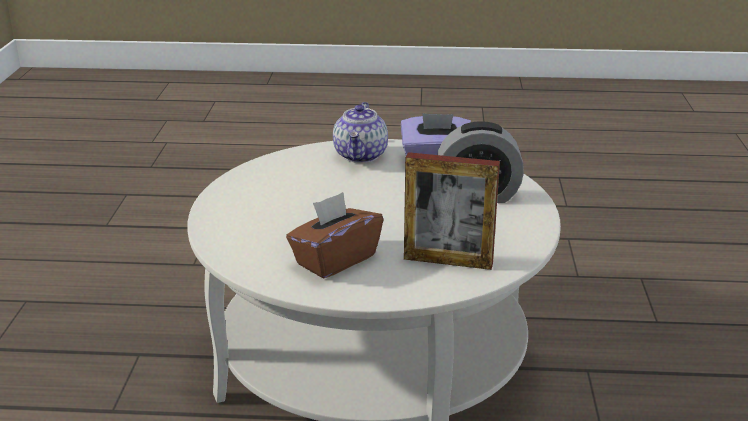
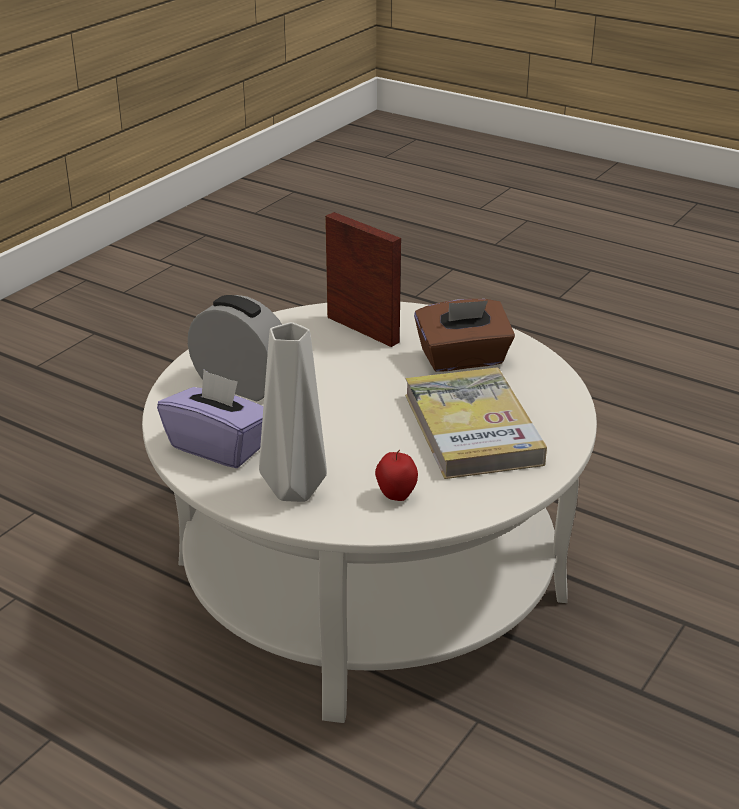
camera: 150 degrees left, 5 degrees up
(283, 212) = (472, 429): none -> book
(299, 166) = (396, 496): none -> apple
(361, 156) = (297, 489): teapot -> grey vase

